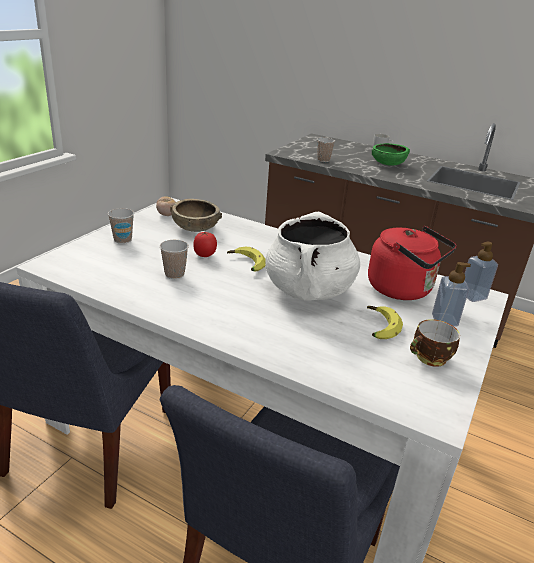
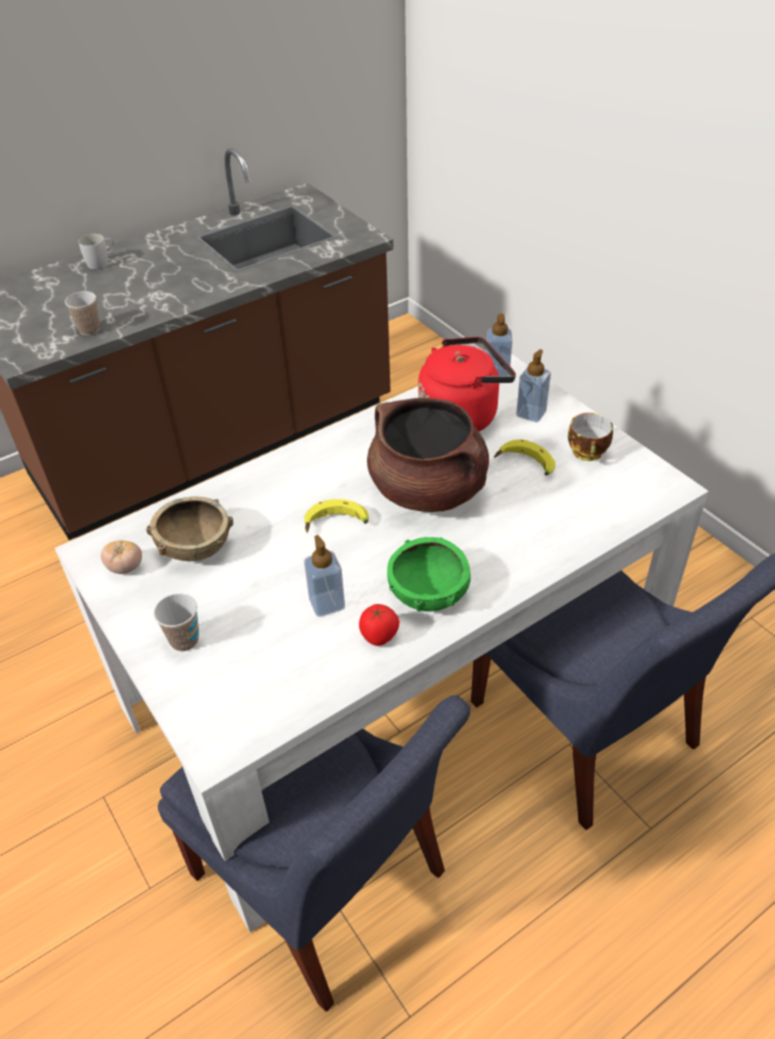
camera: 60 degrees left, 15 degrees up
(174, 274) = (327, 603): cup -> soap dispenser
(205, 255) = (289, 558): tomato -> tomato (379, 637)
(309, 290) = (428, 490): white cooking pot -> brown cooking pot
(388, 164) = (153, 276): green bowl -> green bowl (428, 591)

